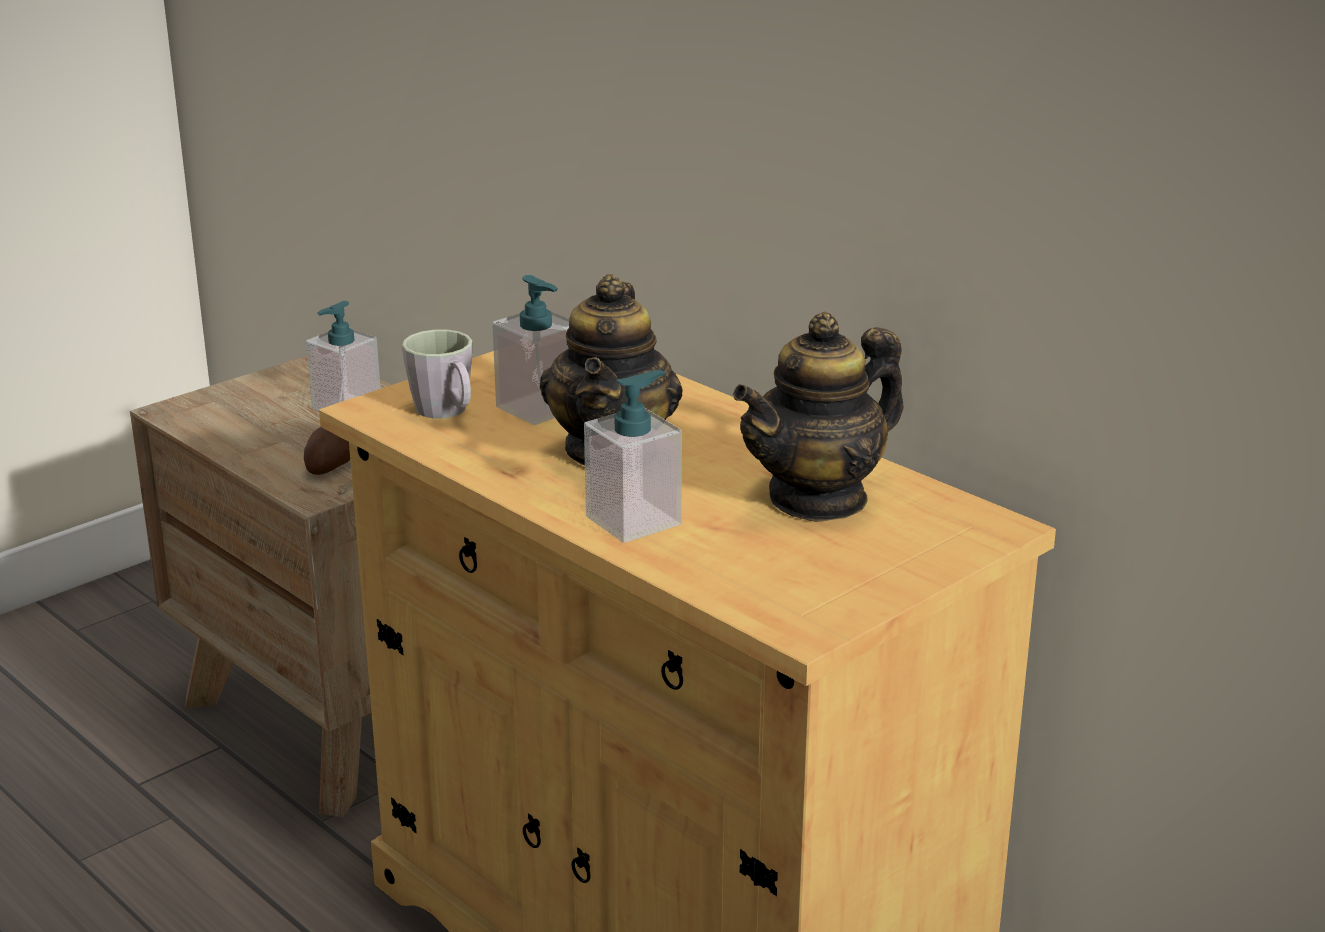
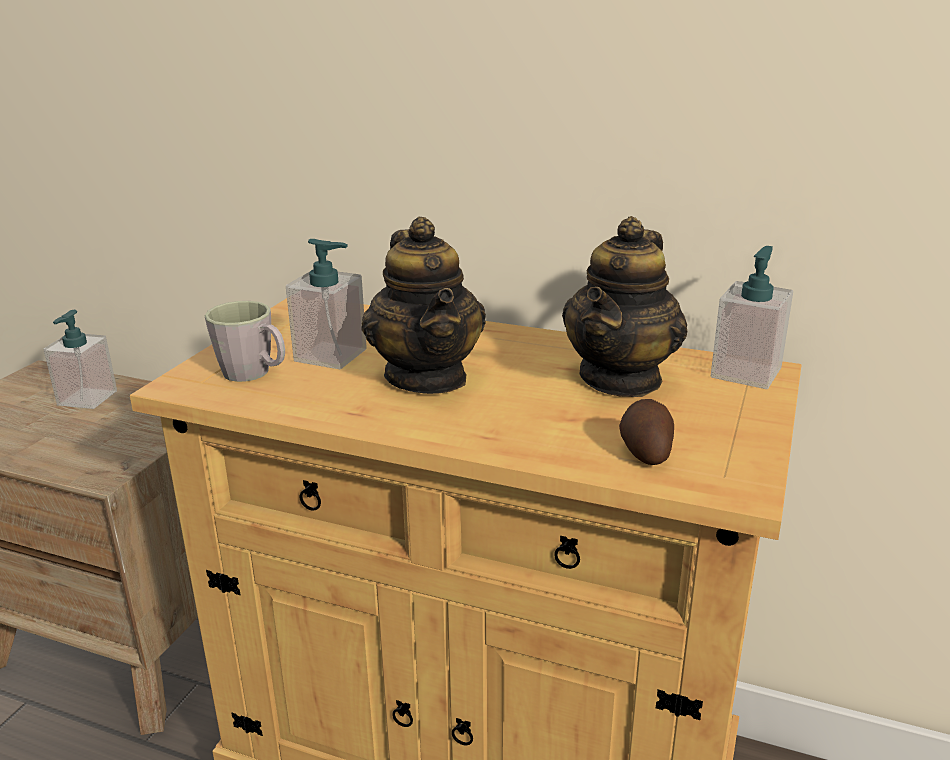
camera: 25 degrees left, 0 degrees up
(328, 467) = (100, 449): potato -> potato (645, 451)
(634, 520) = (502, 429): soap dispenser -> soap dispenser (746, 372)

